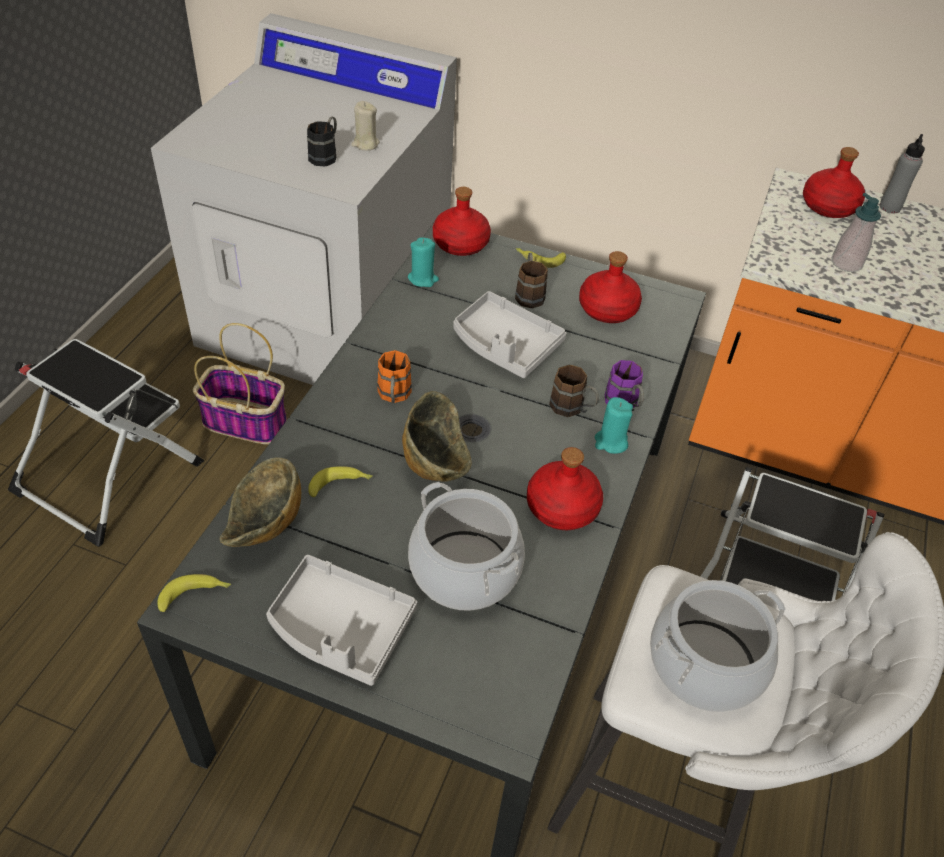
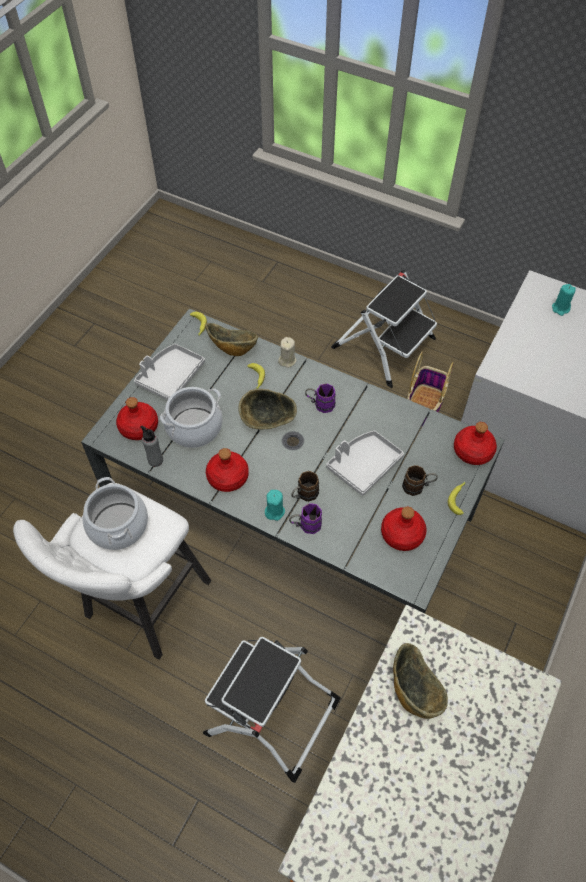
camera: 100 degrees right, 10 degrees up
(326, 155) = (535, 358): black mug -> none
(365, 144) = (554, 381): beige candle -> beige candle (287, 360)
(394, 397) = (320, 404): orange mug -> purple mug
(423, 279) = (431, 426): turquoise candle -> turquoise candle (560, 308)
(828, 206) = (499, 707): red bottle -> red bottle (139, 427)
(846, 263) = (414, 690): soap dispenser -> bowl
(890, 207) = (504, 768): grey bottle -> grey bottle (155, 460)

